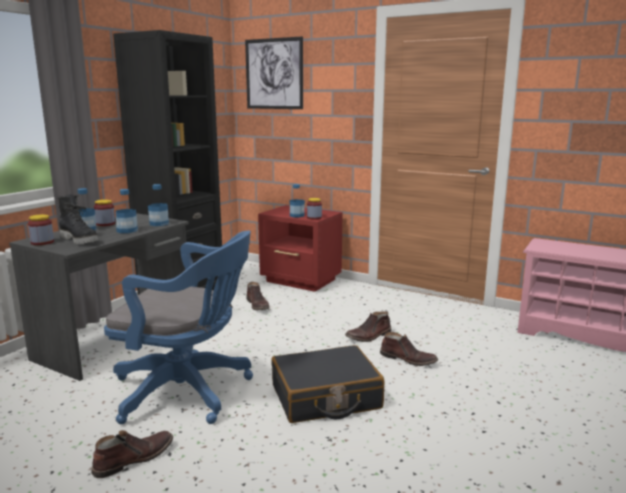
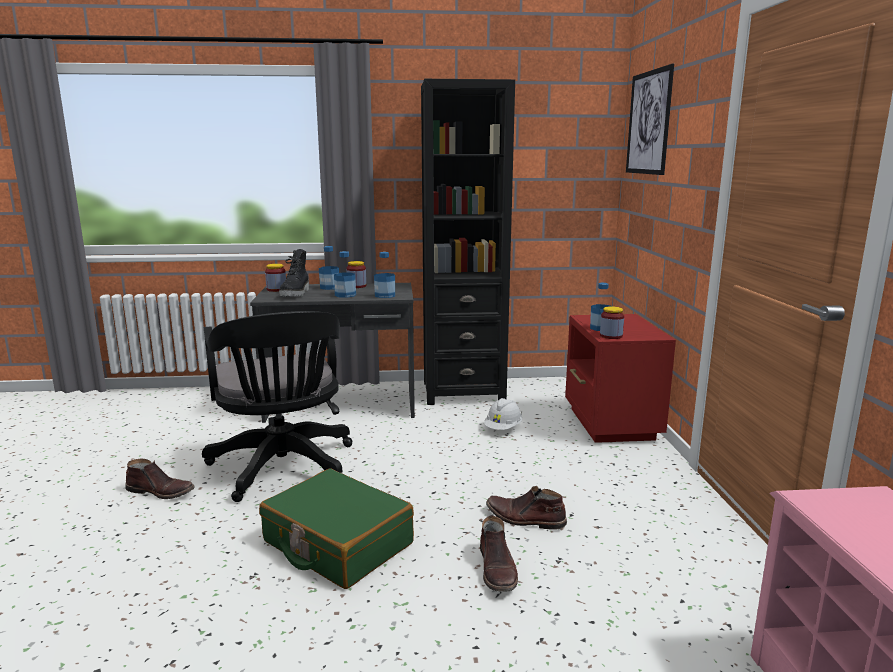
camera: 55 degrees right, 0 degrees up
(188, 391) = (283, 469): blue office chair -> black office chair
(258, 305) = (503, 428): brown boot -> white hard hat
(325, 397) = (337, 543): black suitcase -> green suitcase

